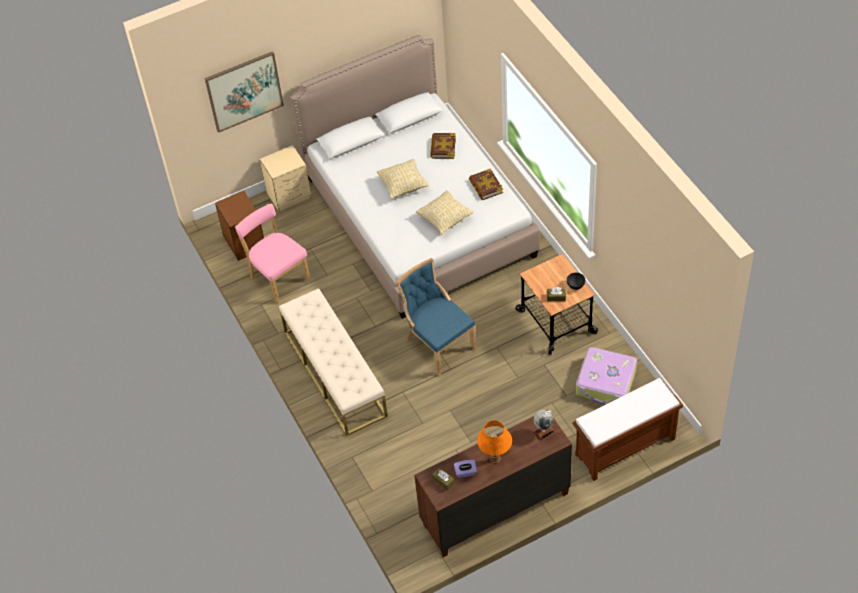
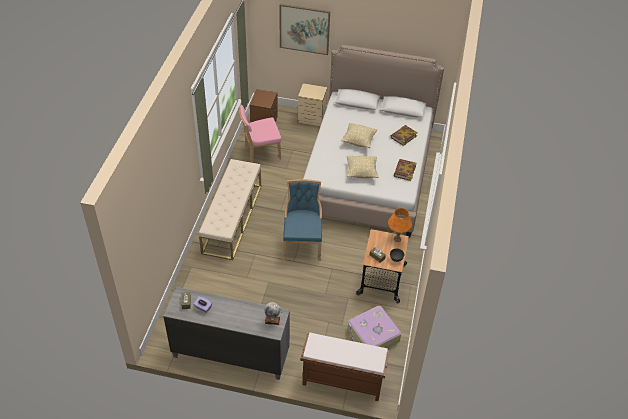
camera: 35 degrees right, 5 degrees down
(278, 277) = (260, 153): pink chair -> pink chair turned 105 degrees counterclockwise
(494, 509) = (230, 354): brown dresser -> grey dresser
(495, 459) = (227, 313): orange table lamp -> orange table lamp (397, 239)

